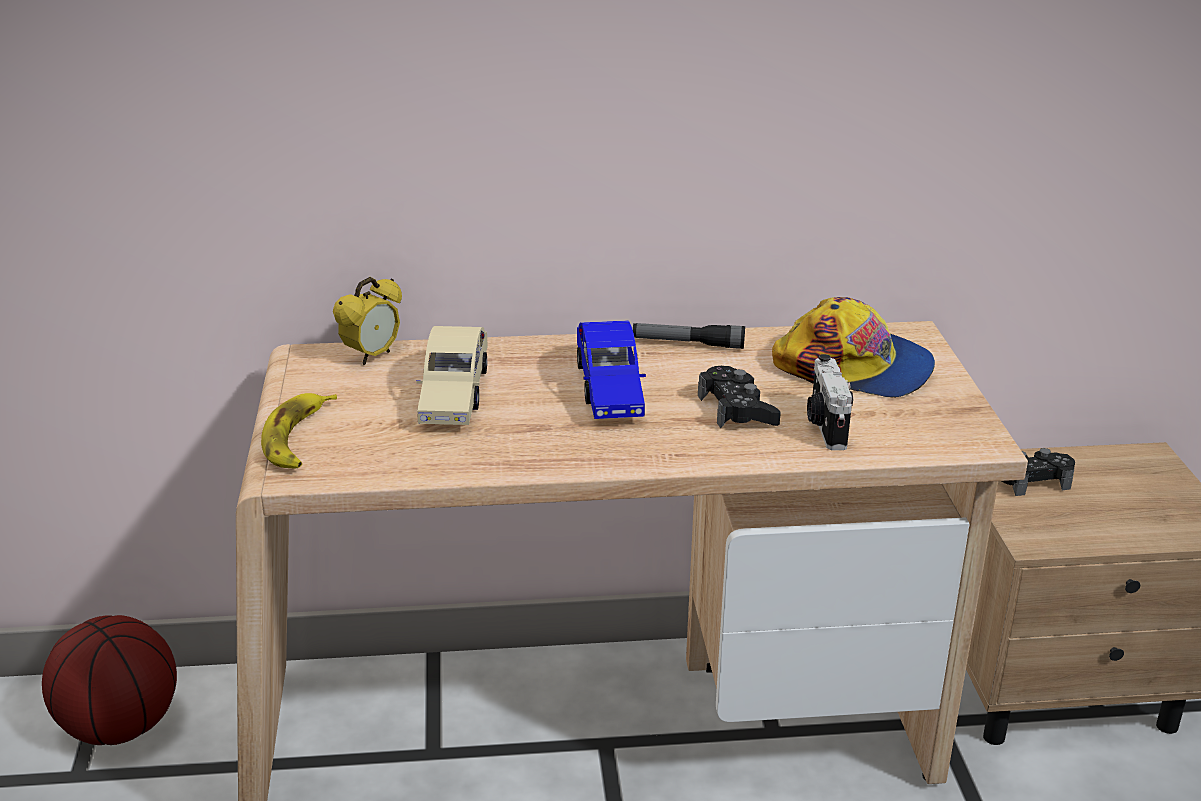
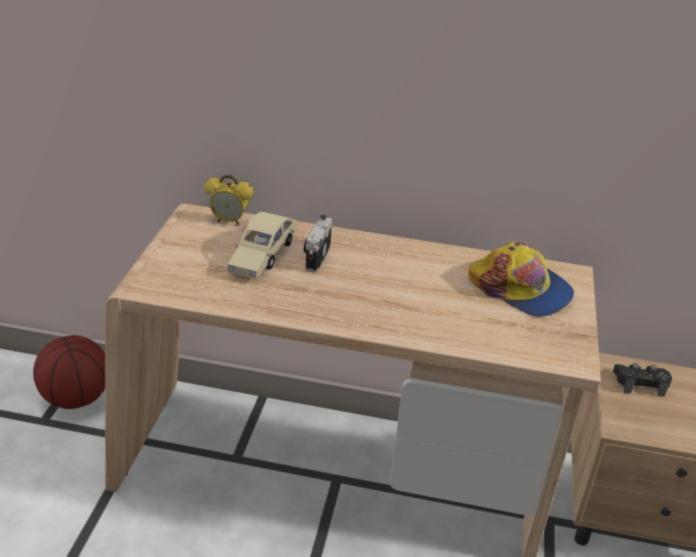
camera: 15 degrees right, 5 degrees up
(298, 439) = (159, 266): banana -> none
(372, 356) = (229, 221): alarm clock -> alarm clock turned 45 degrees clockwise
(609, 387) = (357, 271): blue toy car -> none
(688, 344) = (422, 251): flashlight -> none
(737, 409) = (428, 303): black game controller -> none
(825, 426) = (478, 326): camera -> camera (316, 257)

